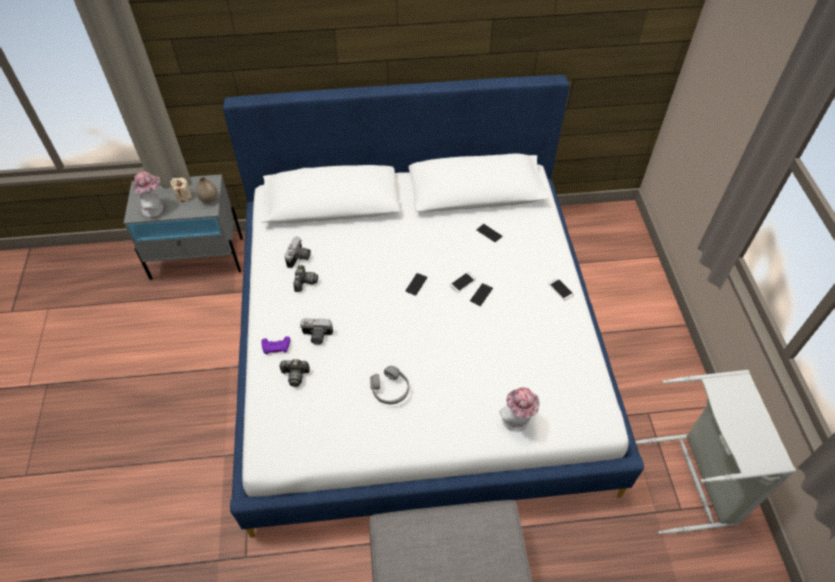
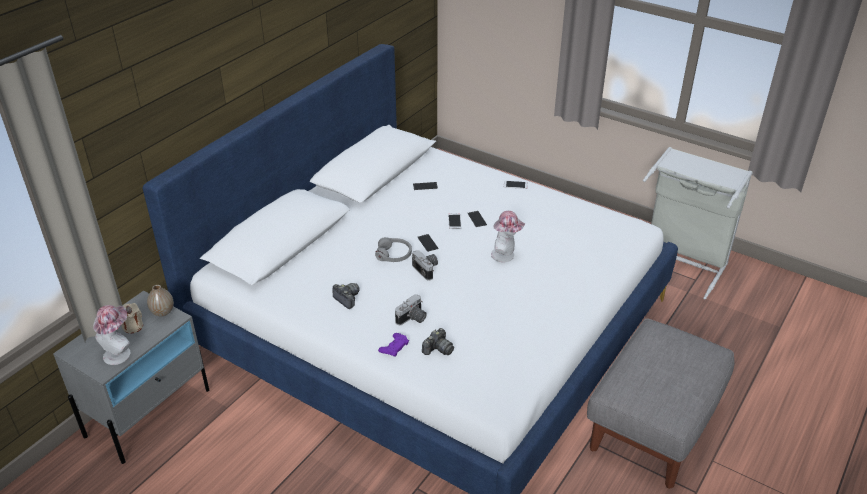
camera: 50 degrees left, 15 degrees down
(299, 258) = (317, 289): camera -> camera (427, 270)
(390, 389) = (511, 305): grey headphones -> grey headphones (394, 255)
(517, 422) = (604, 262): hat -> hat (506, 255)

